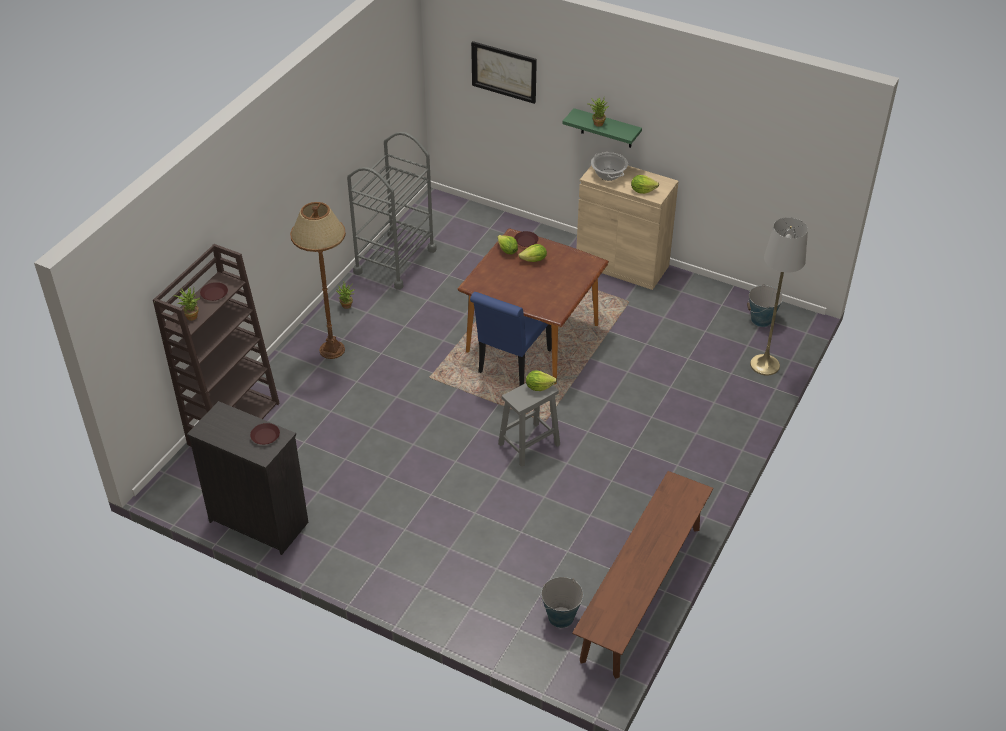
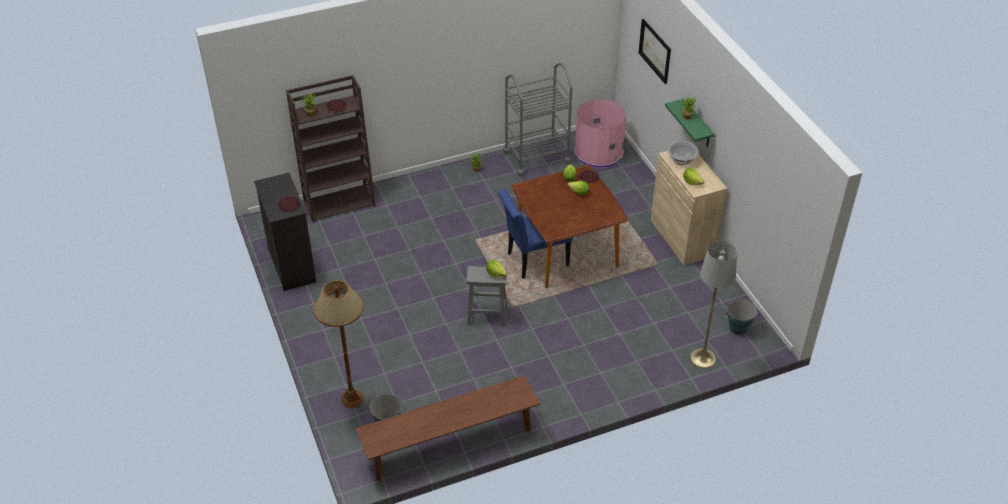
camera: 40 degrees right, 0 degrees up
(332, 350) = (438, 191): brown floor lamp -> brown floor lamp (352, 399)
(452, 225) = (598, 153): none -> pink trash can

